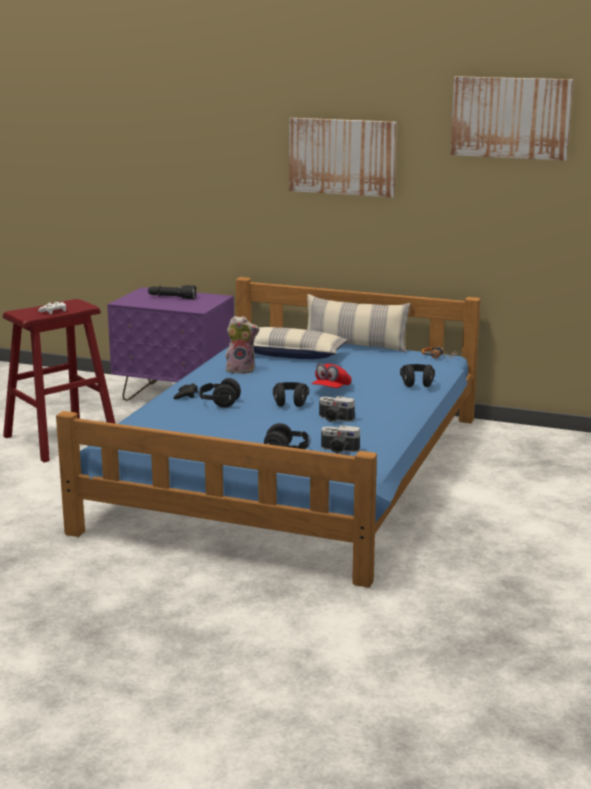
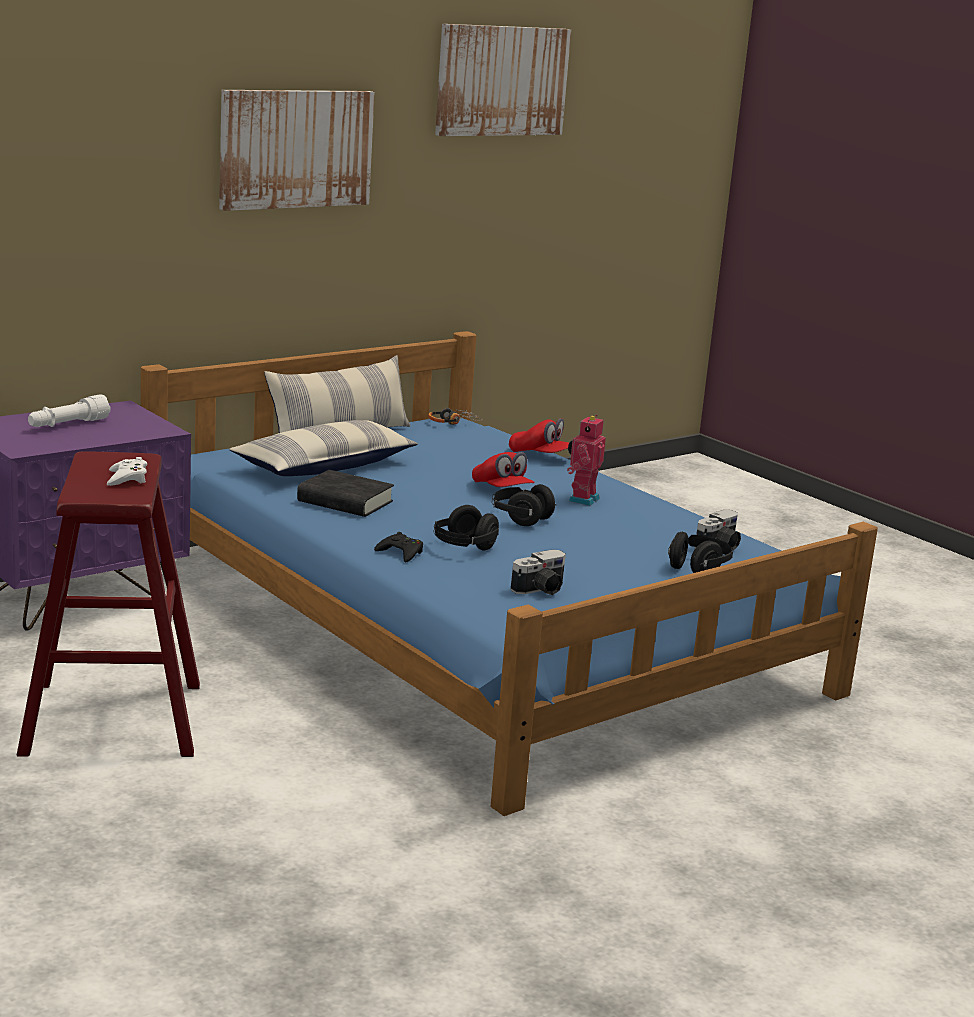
camera: 60 degrees left, 0 degrees up
(172, 298) = (67, 425): black flashlight -> white flashlight
(241, 370) = (345, 501): plush toy -> black book
(334, 419) = (612, 519): camera -> camera (541, 590)
(355, 407) = (581, 499): none -> toy robot
(417, 383) = (541, 456): black headphones -> red cap

